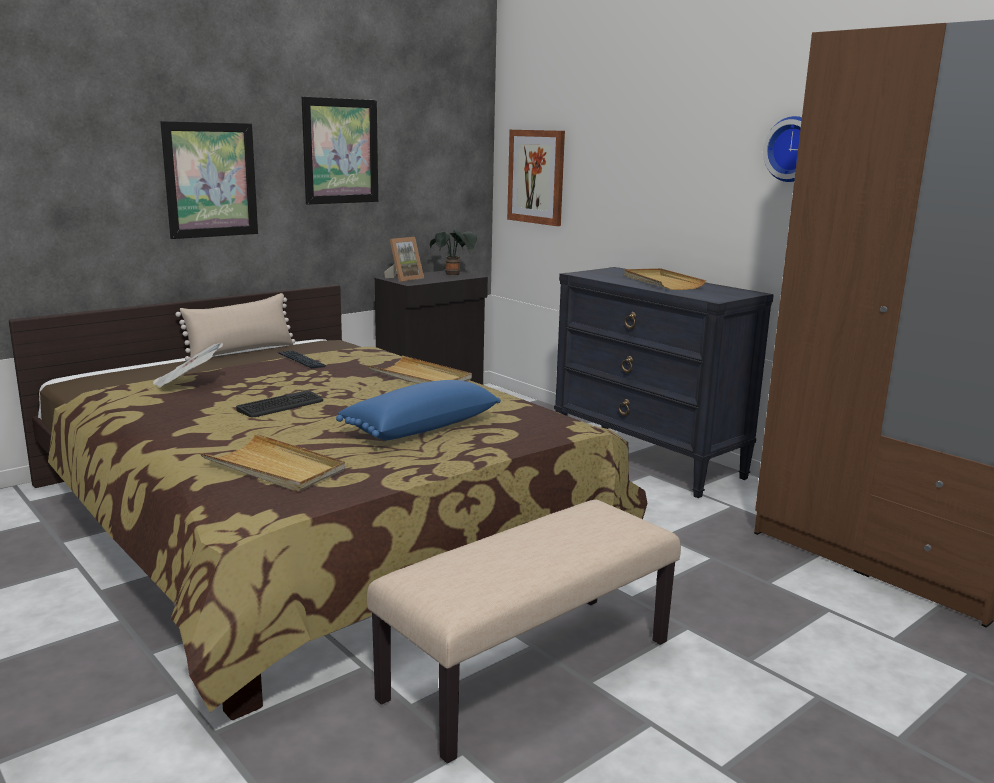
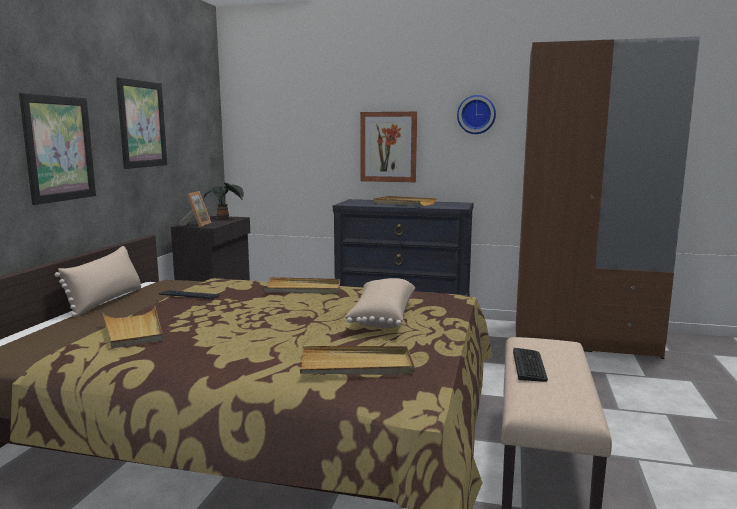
camera: 35 degrees left, 5 degrees down
(187, 383) = (133, 330): newspaper -> beige tray
(281, 405) = (254, 327): keyboard -> keyboard (529, 365)
(420, 427) = (381, 317): blue pillow -> beige pillow
(536, 177) = (268, 142): picture -> picture (388, 147)

